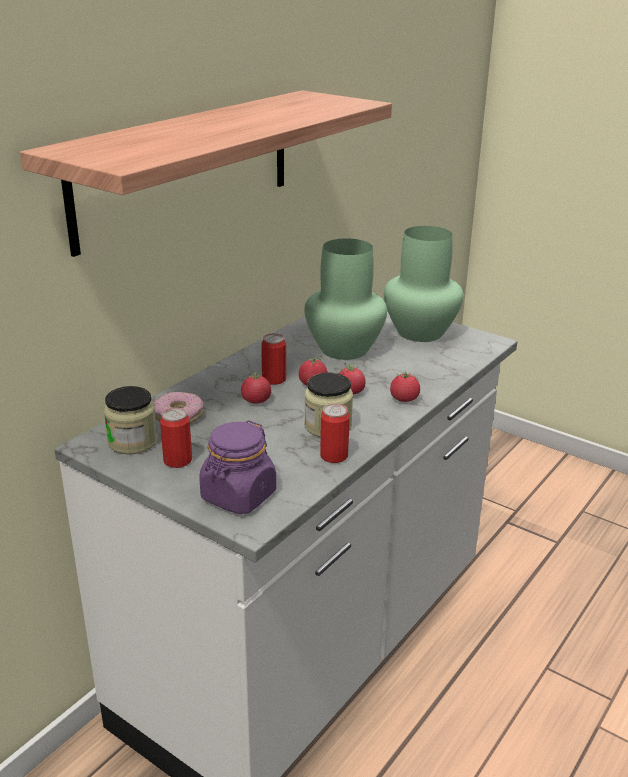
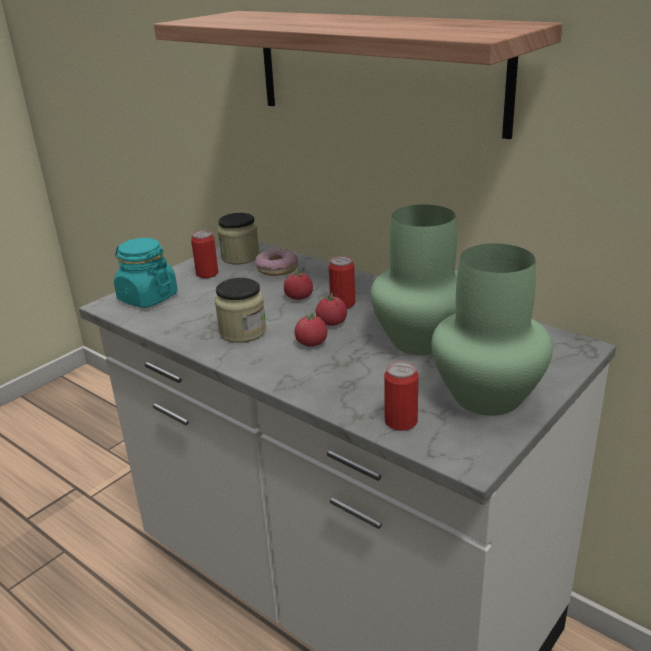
camera: 95 degrees right, 0 degrees up
(238, 496) = (147, 298): purple jar -> turquoise jar
(334, 456) = (189, 335): can -> can (401, 421)
(404, 399) = (291, 375): tomato -> none

